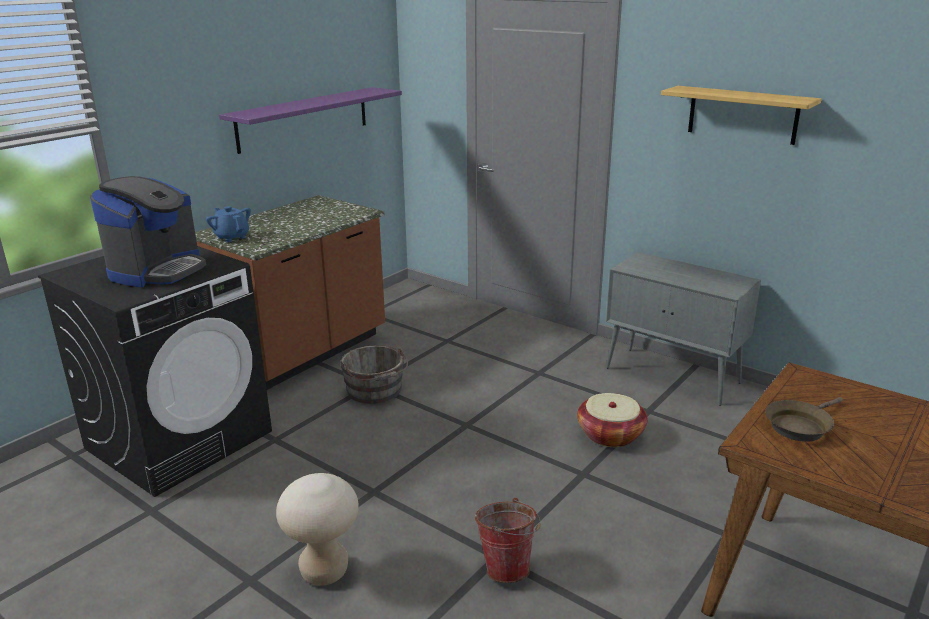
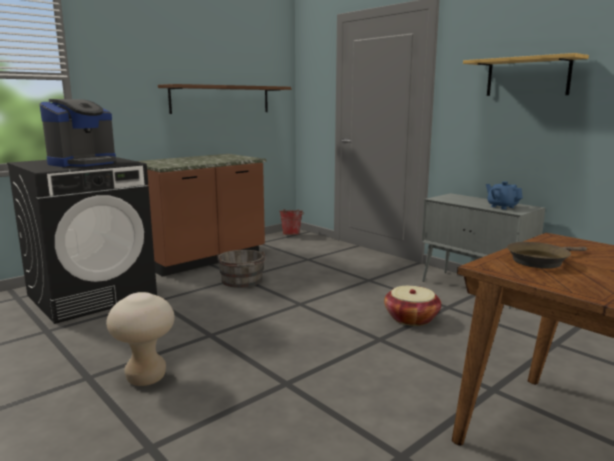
camera: 10 degrees right, 10 degrees down
(232, 237) = (153, 163): blue teapot -> blue teapot (502, 207)
(304, 119) = (221, 99): purple shelf -> brown shelf
(507, 566) = (291, 390): bucket -> bucket (292, 235)

